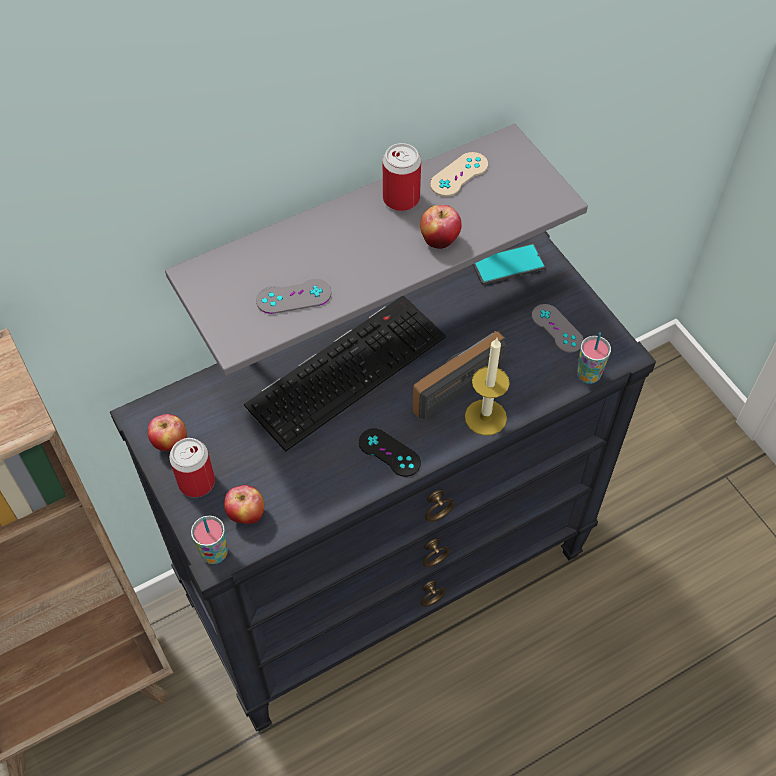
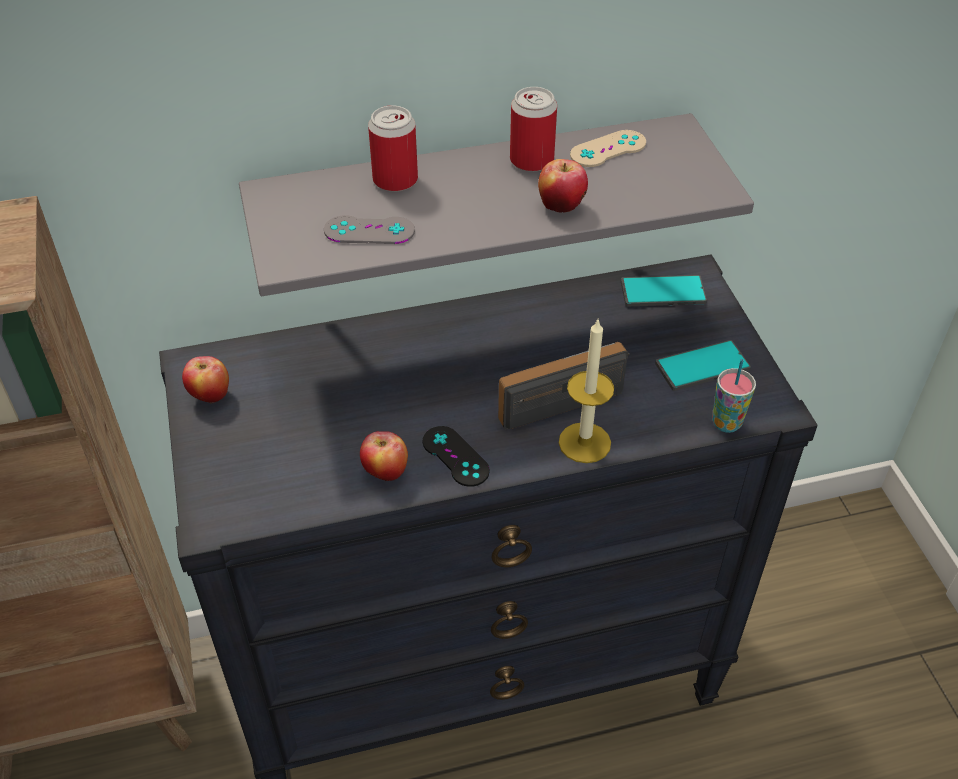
camera: 15 degrees right, 10 degrees down
(196, 482) = (222, 440): can -> can (395, 180)
(214, 553) = (210, 520): cup -> none
(246, 515) = (263, 487): apple -> apple (385, 472)
(347, 368) = (438, 360): keyboard -> none
(557, 328) = (702, 366): grey game controller -> phone

